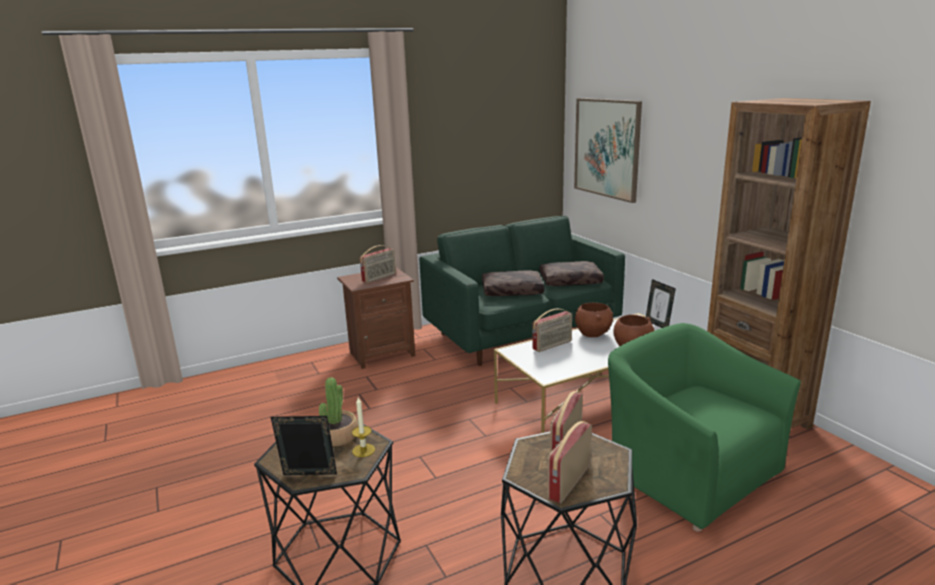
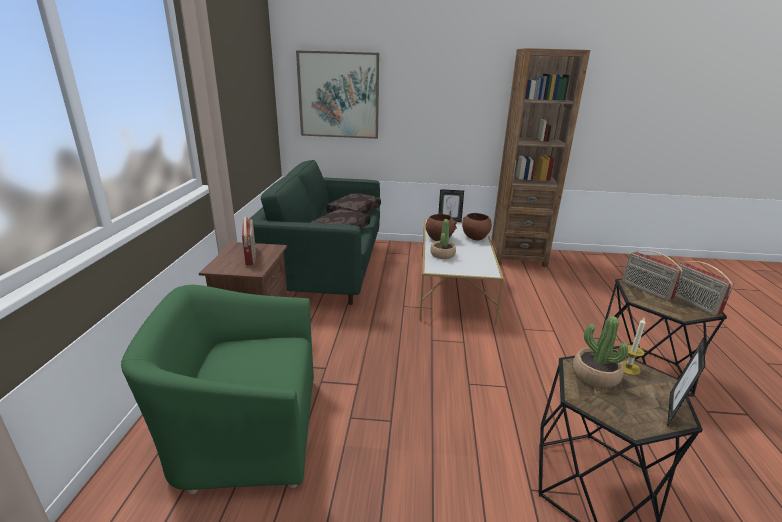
camera: 60 degrees left, 5 degrees up
(552, 345) = (442, 254): radio -> potted plant
(688, 473) = (560, 295): green armchair -> green armchair (245, 431)

